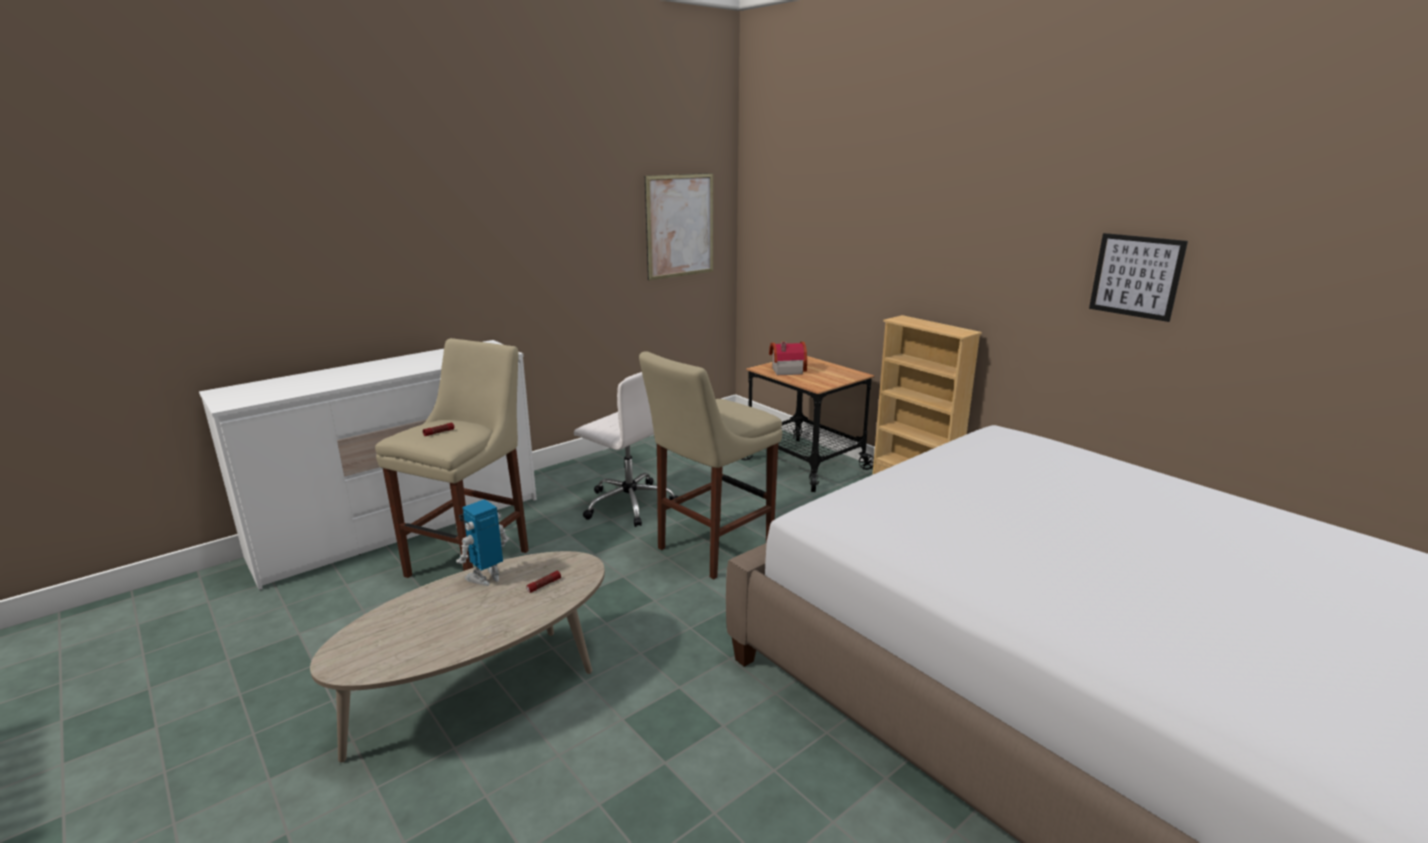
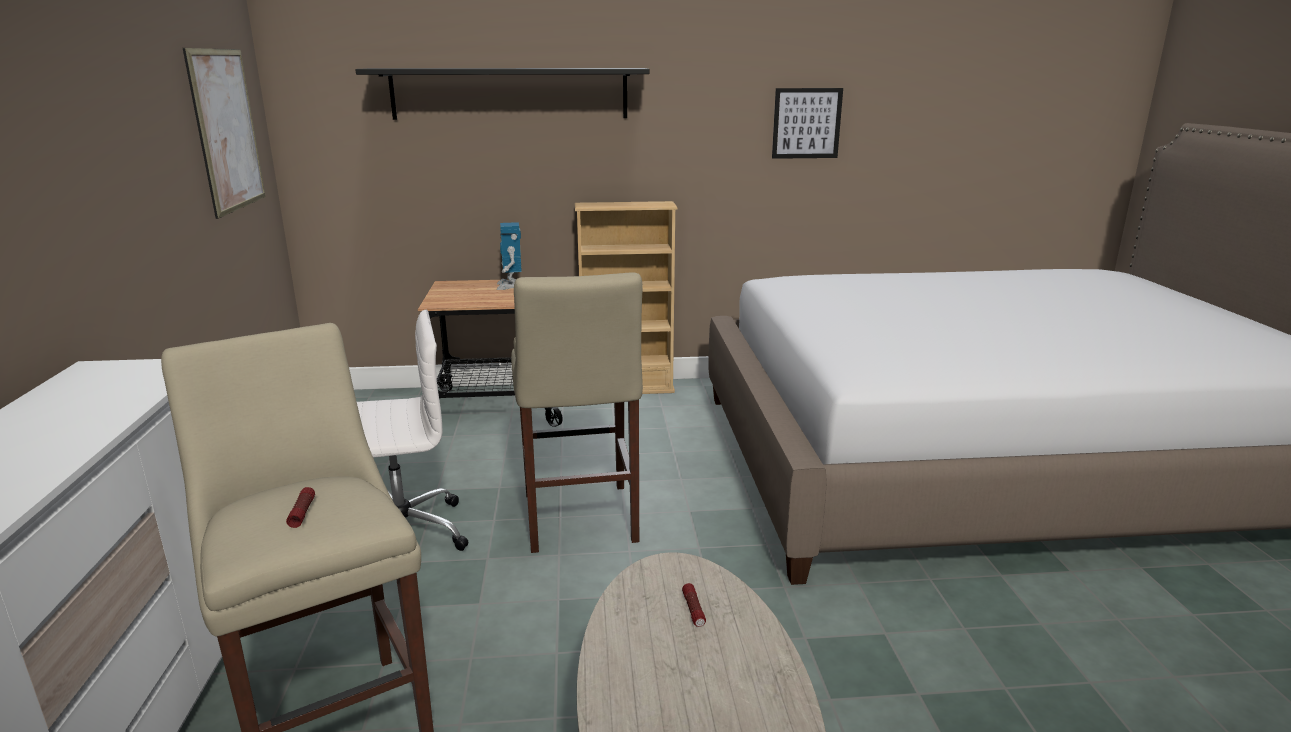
camera: 55 degrees left, 0 degrees up
(486, 578) = (625, 654): toy robot -> toy robot (510, 286)
(785, 370) = (464, 298): toy house -> none
(870, 215) = (510, 93): none -> black shelf

